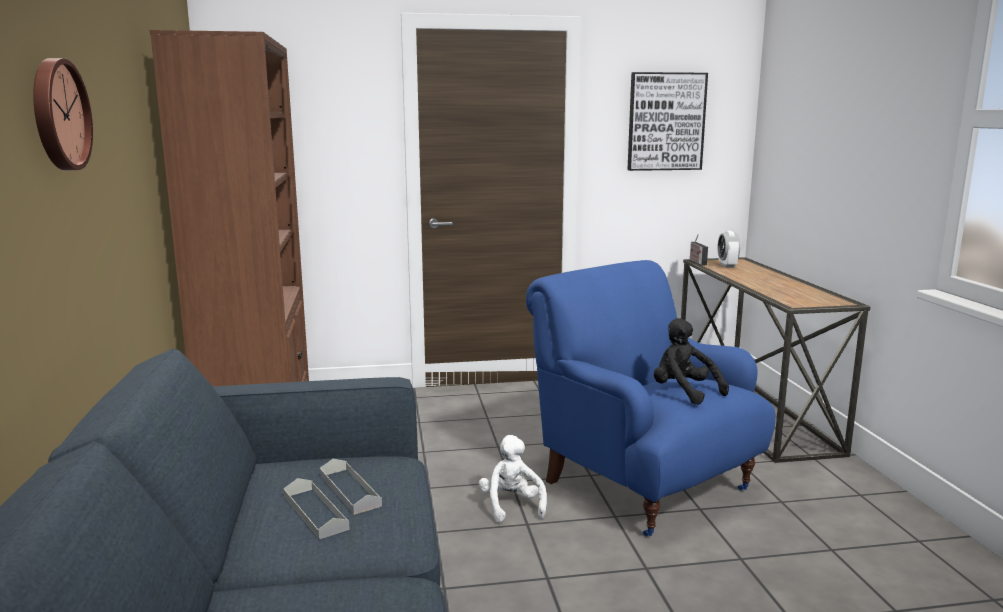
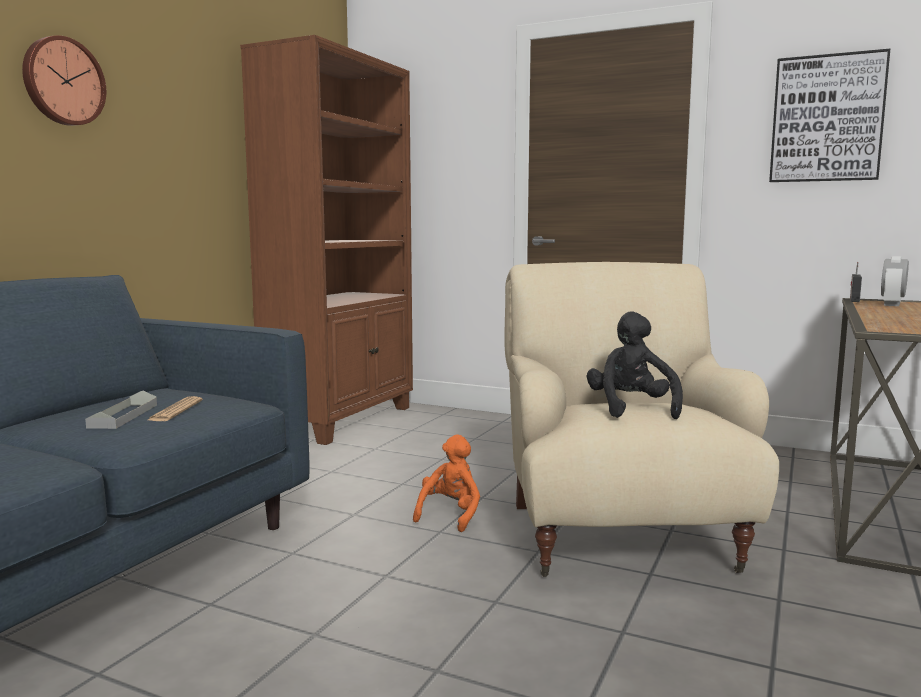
camera: 35 degrees right, 5 degrees down
(350, 490) = (175, 410): grey tray -> newspaper
(511, 506) = (450, 515): white plush toy -> orange plush toy
(643, 484) = (618, 535): blue armchair -> beige armchair

